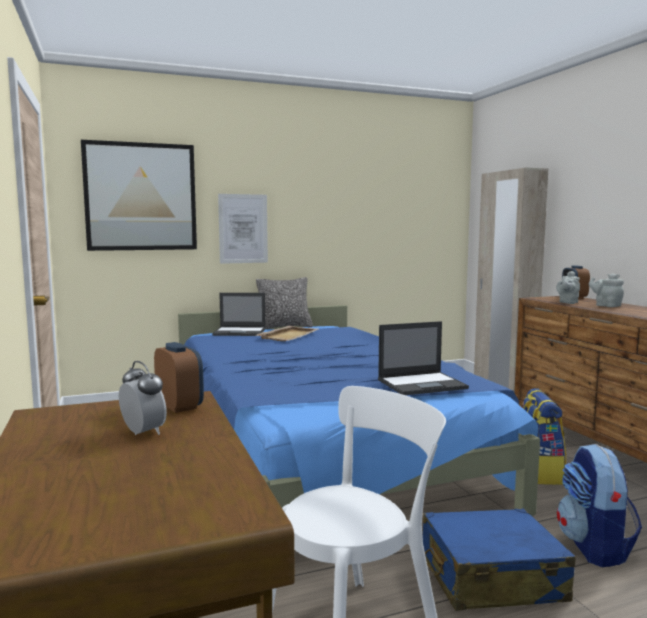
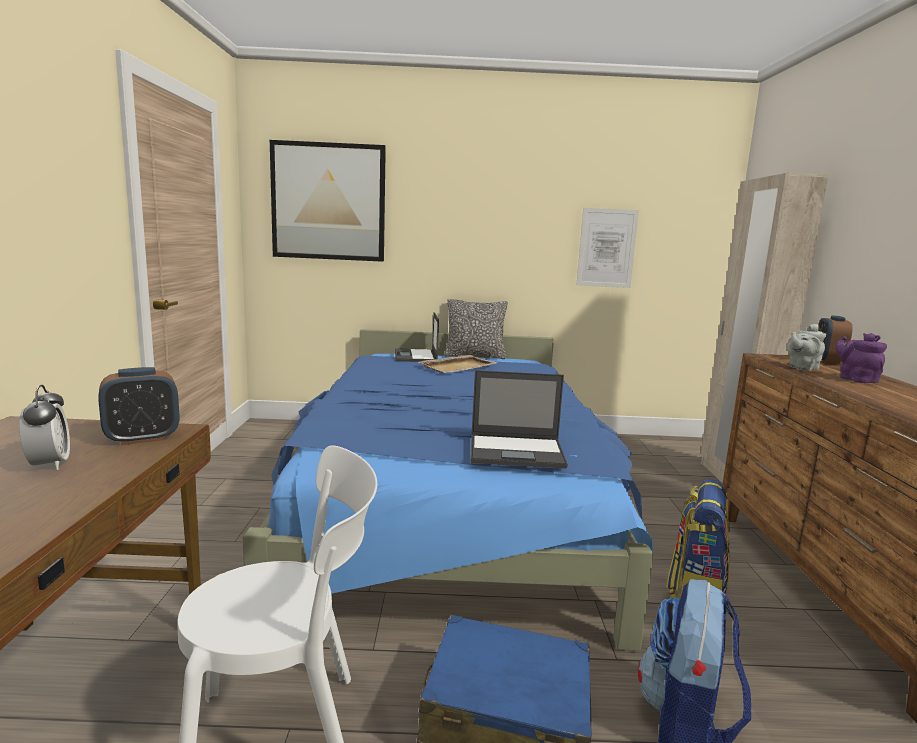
camera: 20 degrees right, 5 degrees up
(179, 406) = (142, 438): alarm clock -> alarm clock turned 75 degrees clockwise
(240, 332) = (416, 356): laptop -> laptop turned 60 degrees clockwise
(243, 228) = (437, 241): picture -> picture (606, 248)
(606, 305) = (855, 379): grey teapot -> purple teapot

